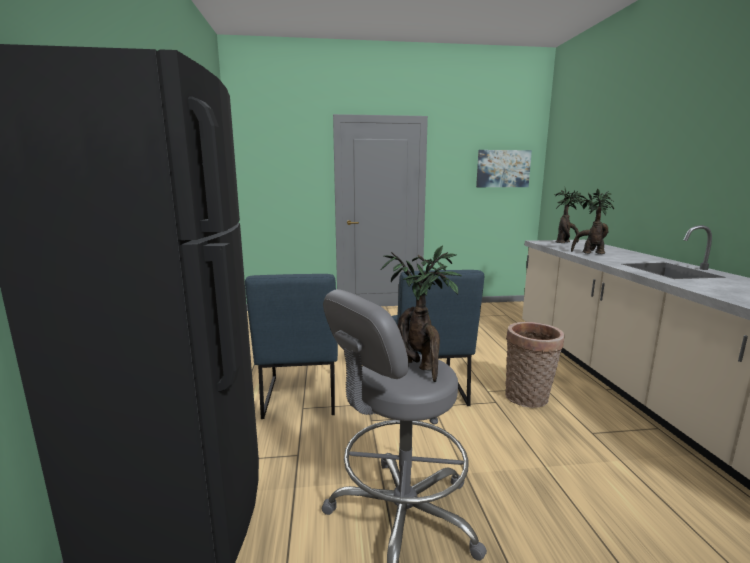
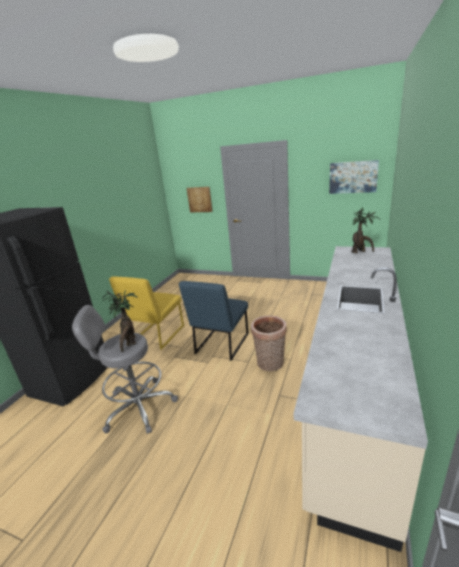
camera: 30 degrees right, 10 degrees up
(292, 190) = (200, 199): none -> picture
(300, 396) = (156, 335): blue chair -> yellow chair
(589, 253) = (347, 269): potted plant -> none

